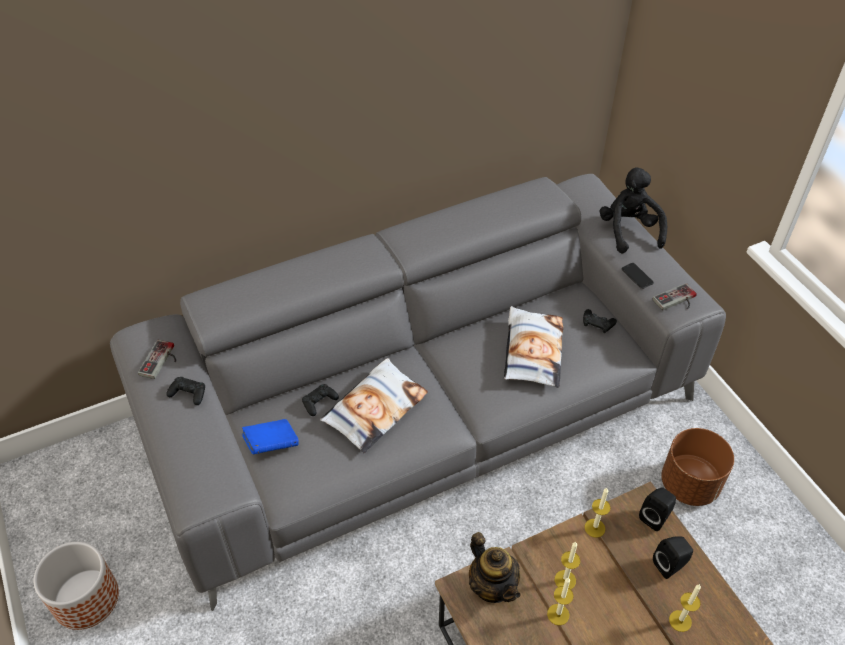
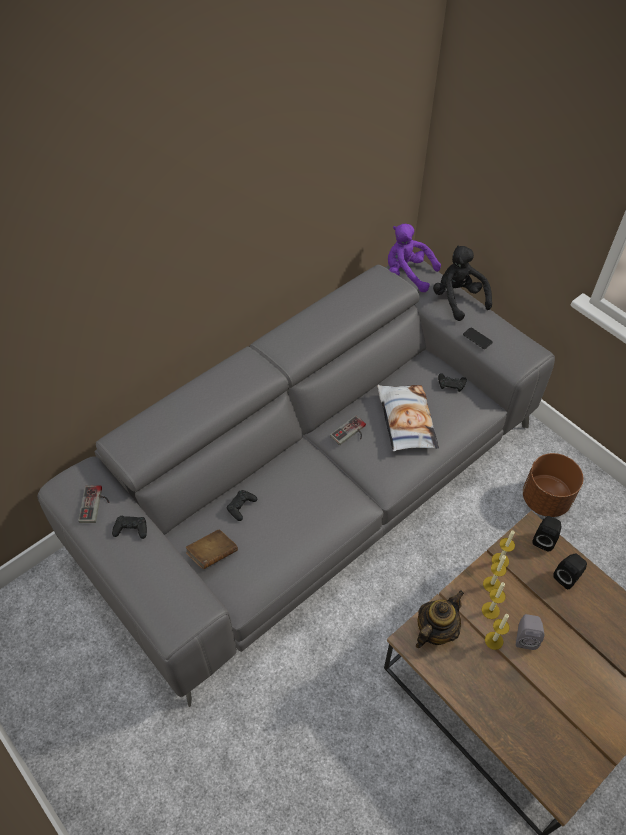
camera: 15 degrees left, 5 degrees up
(85, 598) = (73, 726): planter -> none
(271, 444) = (212, 554): blue book -> brown book
(375, 409) = (291, 502): pillow -> none
(492, 586) = (435, 630): teapot -> teapot turned 90 degrees counterclockwise
(579, 195) = (407, 274): none -> purple plush toy
(597, 619) = (525, 637): none -> grey speaker
(677, 301) = (516, 354): game controller -> game controller (351, 433)
(680, 621) = (588, 620): candle -> candle (491, 584)

